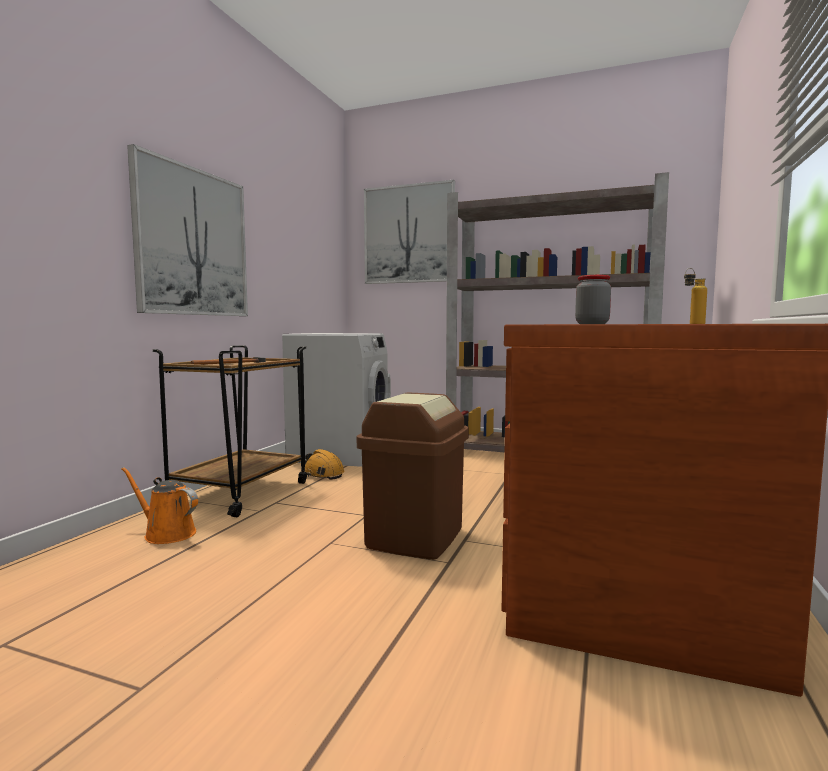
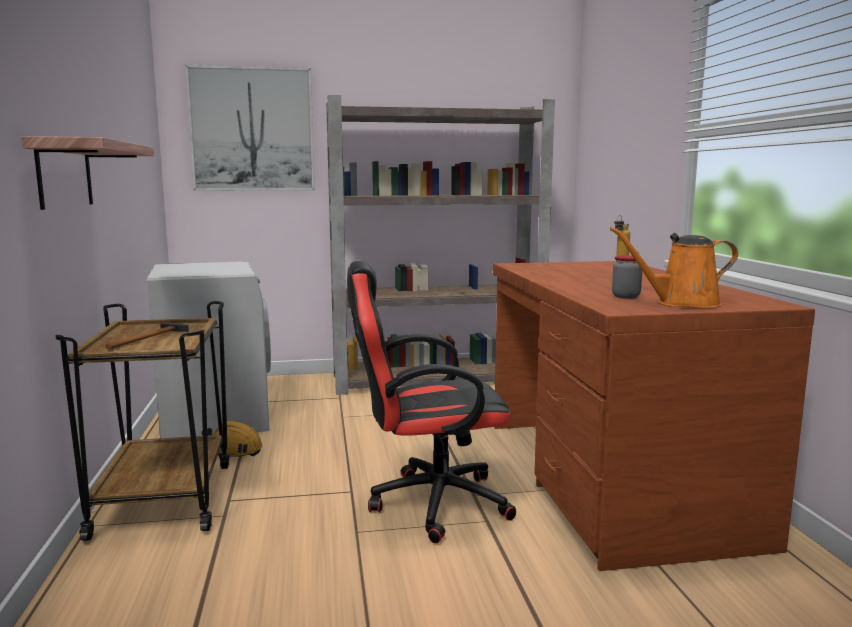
camera: 30 degrees left, 5 degrees up
(166, 534) = (150, 574): orange watering can -> orange watering can (681, 303)
(193, 242) = (65, 174): picture -> shelf
(414, 538) = (428, 504): brown trash can -> black office chair

